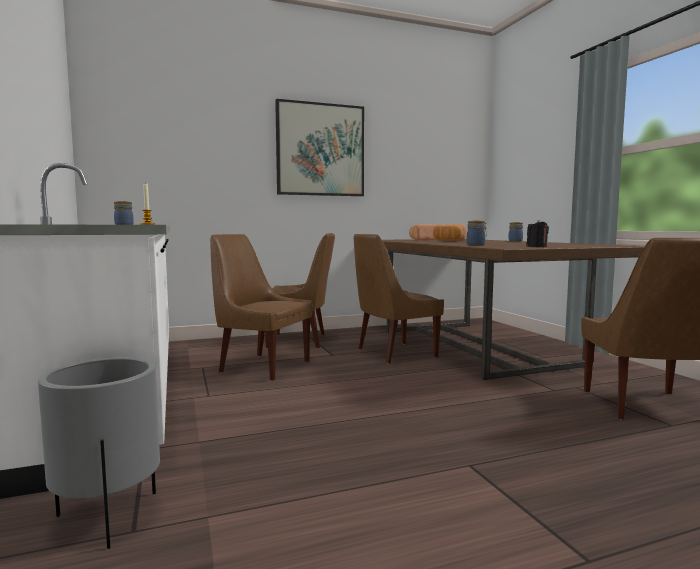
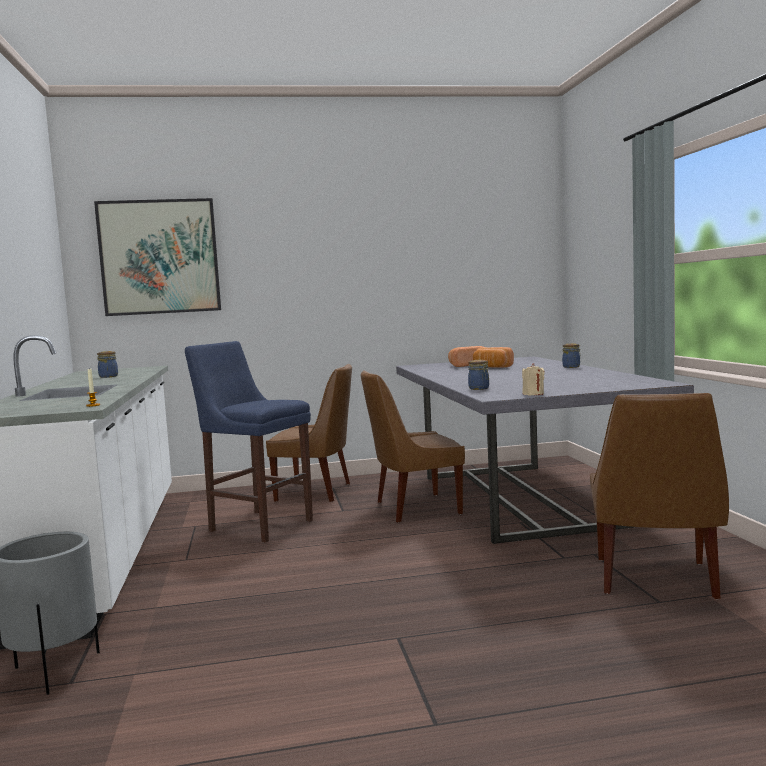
camera: 10 degrees right, 0 degrees up
(262, 366) = (257, 525): brown chair -> blue stool
(320, 150) = (339, 262): picture -> picture (159, 257)
(475, 347) = (518, 500): brown dining table -> grey dining table
(536, 247) = (533, 394): black candle -> beige candle

